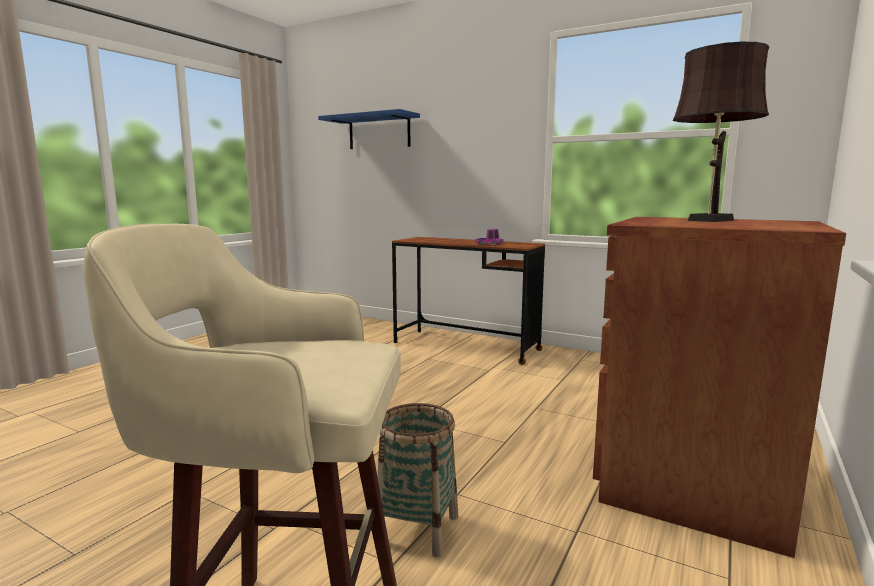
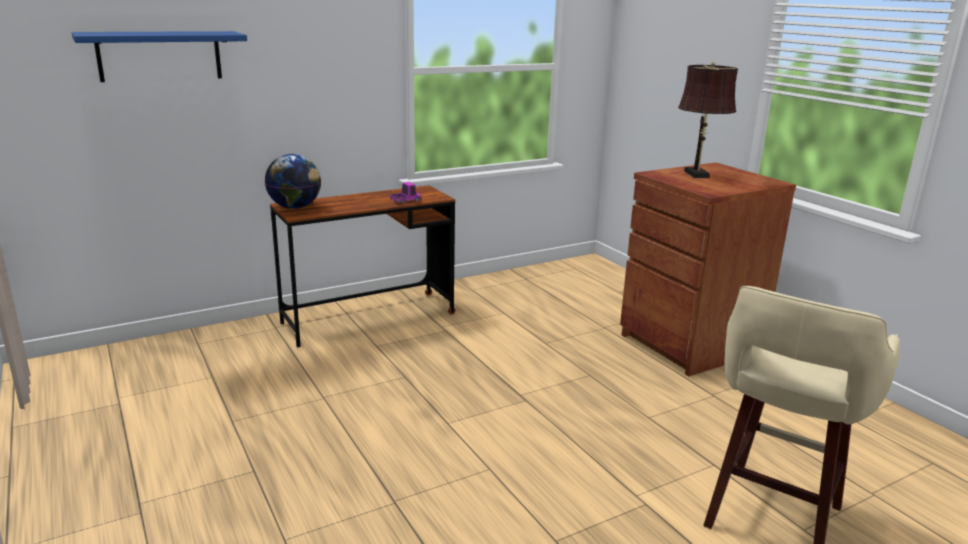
camera: 60 degrees left, 10 degrees up
(417, 529) = (681, 445): basket -> none
(419, 238) = (295, 207): none -> globe

